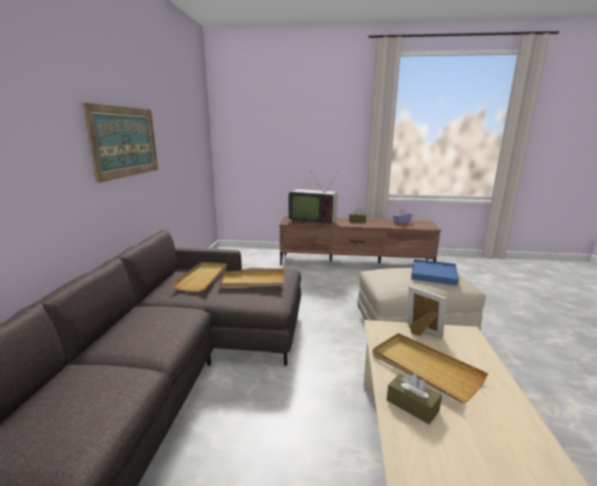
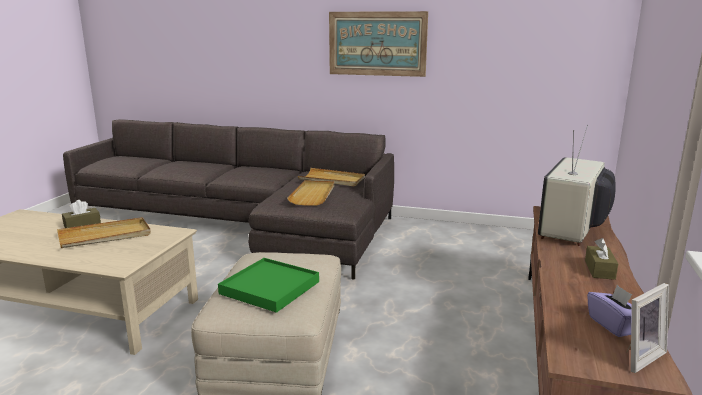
camera: 100 degrees right, 0 degrees up
(421, 332) = (147, 246): picture frame -> picture frame (637, 356)
(433, 274) = (270, 287): blue tray -> green tray

